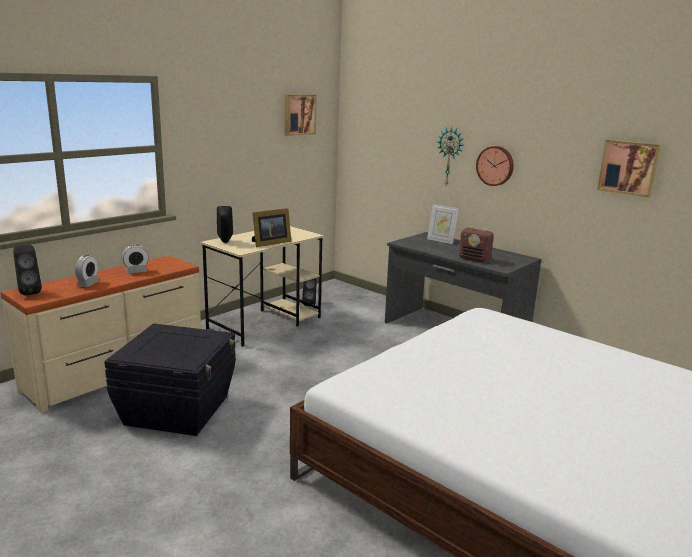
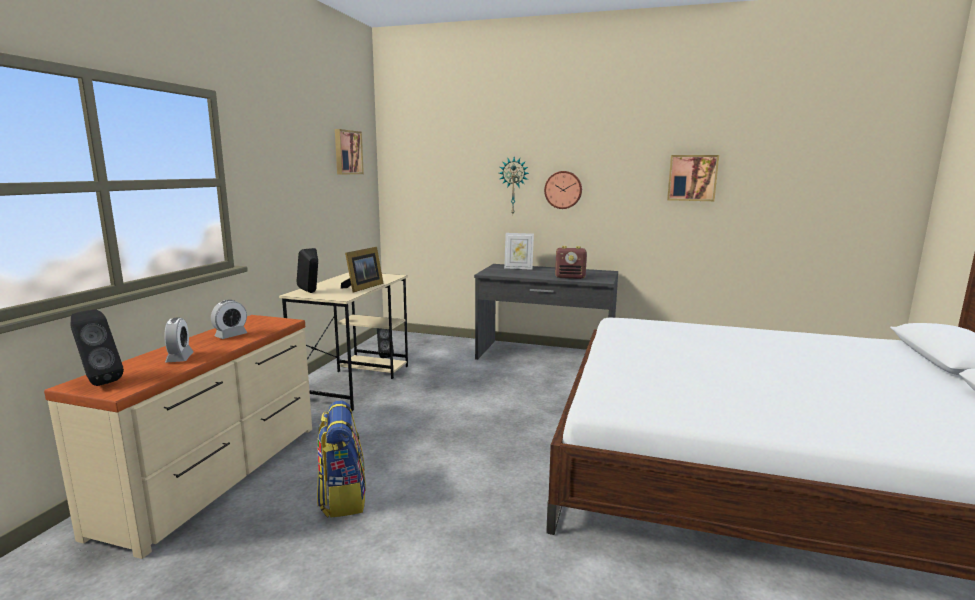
camera: 25 degrees left, 5 degrees down
(178, 409) = (342, 497): black storage box -> backpack

